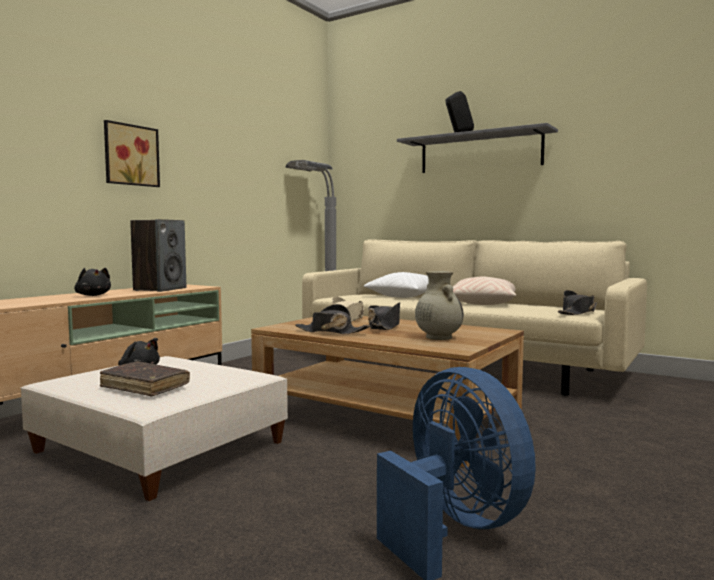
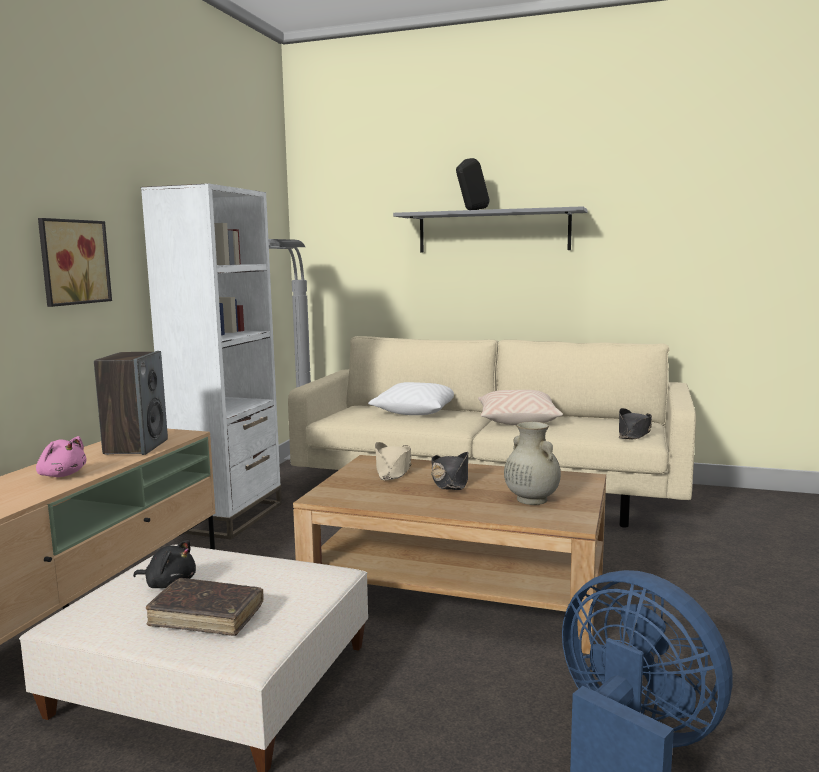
camera: 15 degrees left, 5 degrees up
(93, 295) = (61, 475): black plush toy -> pink plush toy
(246, 365) = (228, 517): none -> white bookcase
(331, 332) = (399, 500): black hat -> none

